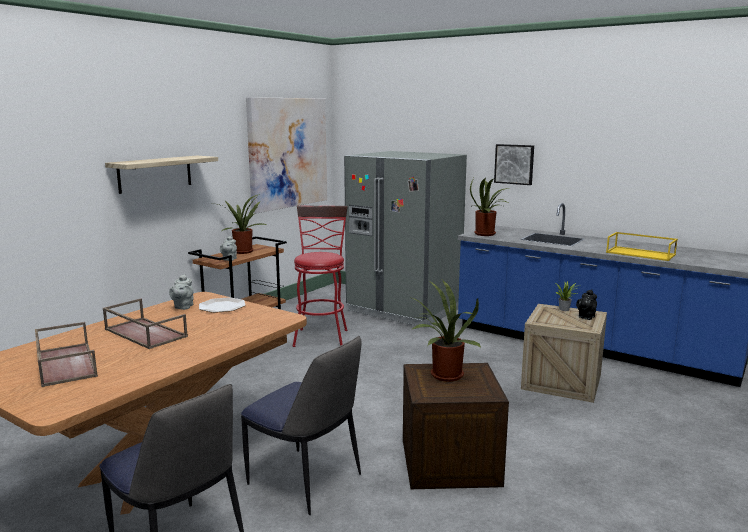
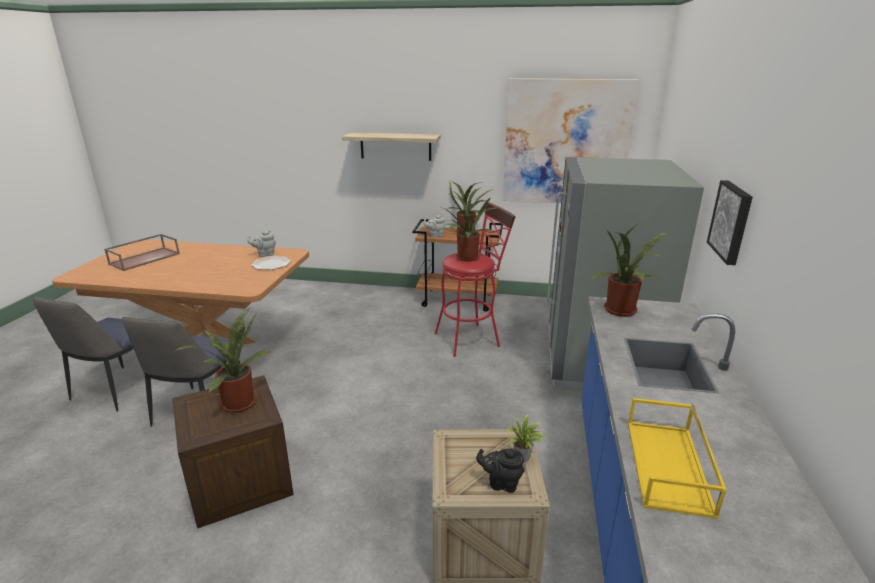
camera: 65 degrees right, 10 degrees up
(144, 333) = (204, 260): brown tray -> none
(319, 255) = (466, 258): none -> potted plant

